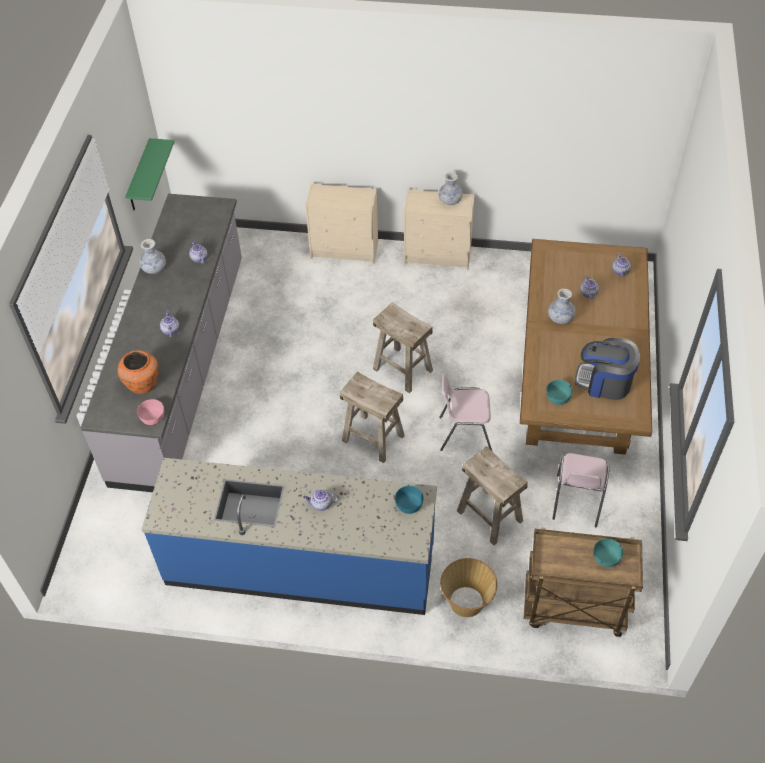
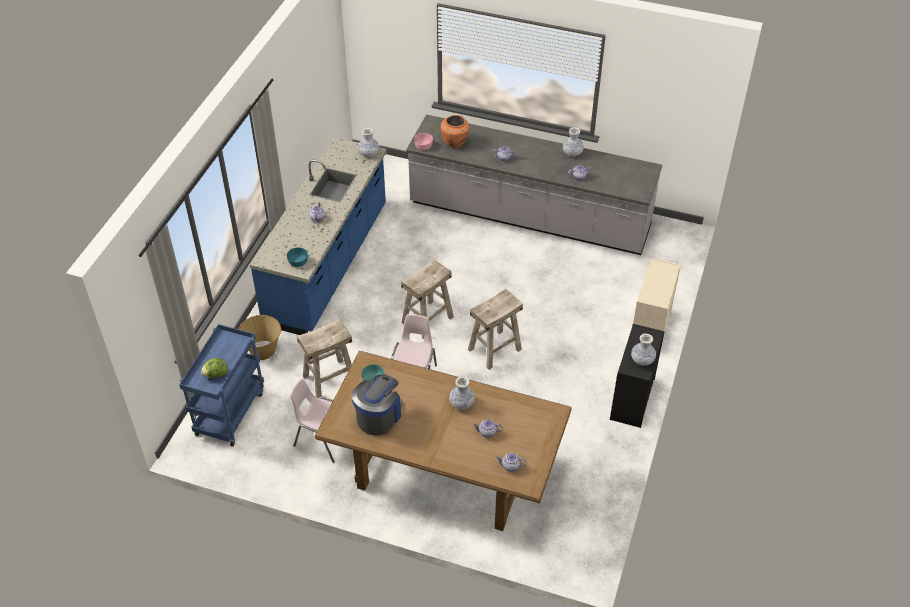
camera: 100 degrees right, 5 degrees down
(139, 177) = (659, 131): green shelf -> none
(176, 475) = (369, 153): none -> vase
(438, 256) = (632, 399): beige dresser -> black dresser
(572, 609) = (230, 412): brown cart -> blue cart
(606, 557) = (216, 374): turquoise bowl -> lettuce

